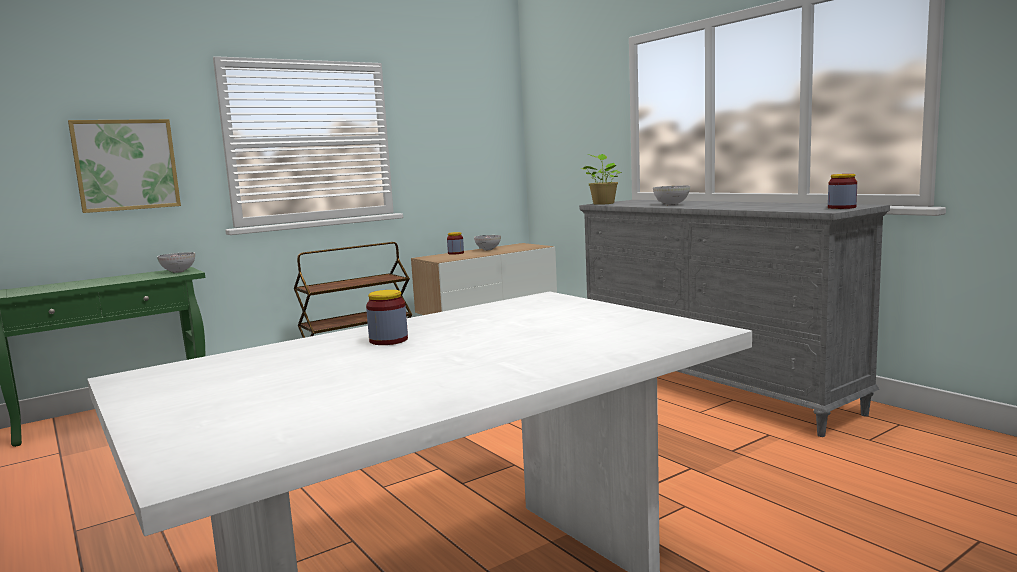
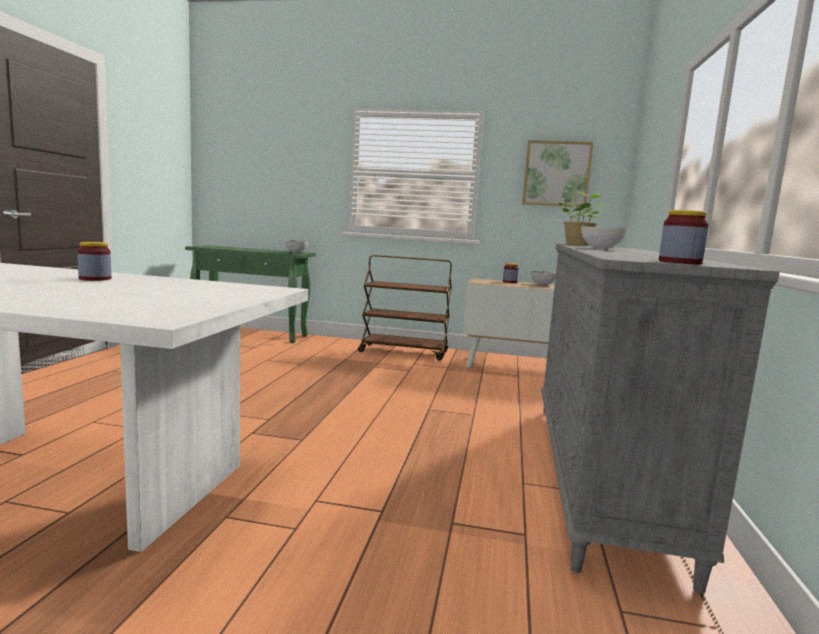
camera: 45 degrees right, 0 degrees up
(126, 165) = (291, 180): picture -> picture (556, 174)

